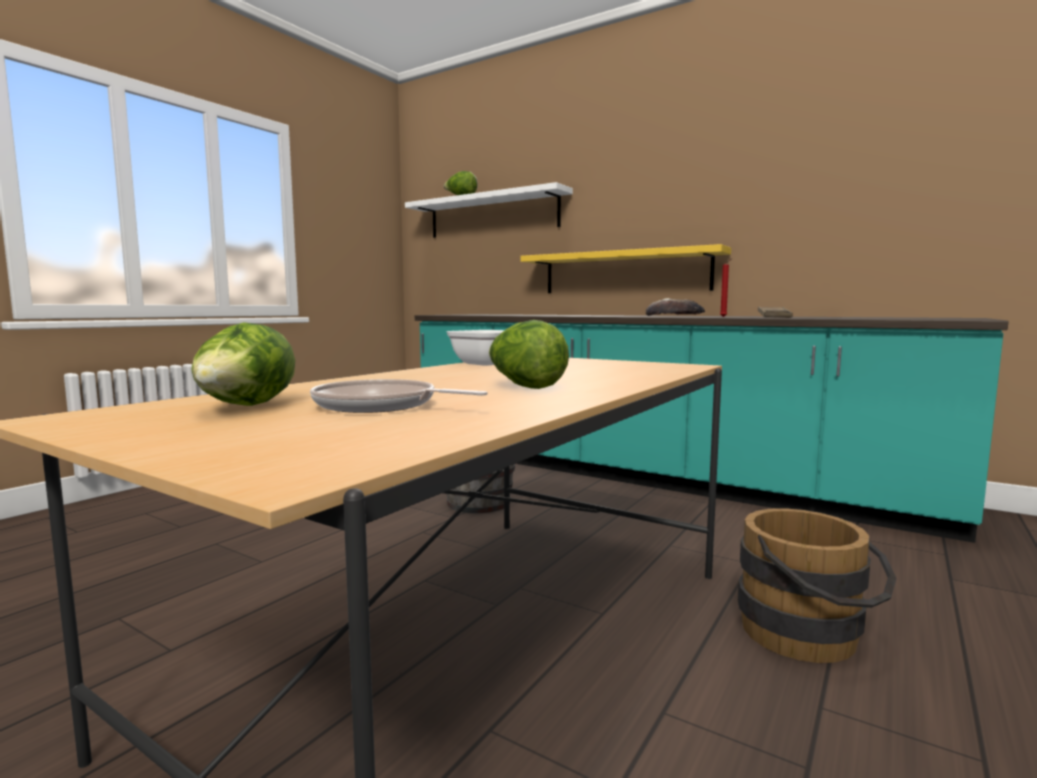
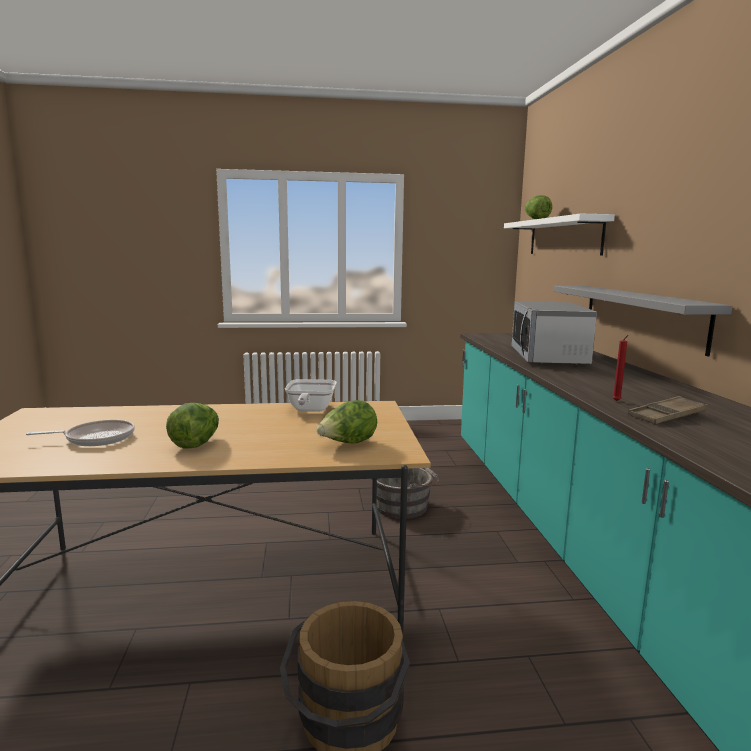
camera: 50 degrees right, 5 degrees up
(245, 407) = (75, 423): lettuce -> lettuce (347, 444)
(381, 406) = (96, 438): frying pan -> frying pan turned 90 degrees clockwise
(568, 315) = (549, 358): none -> microwave
(624, 272) = (641, 315): yellow shelf -> grey shelf
(675, 316) = (625, 382): bread -> none

